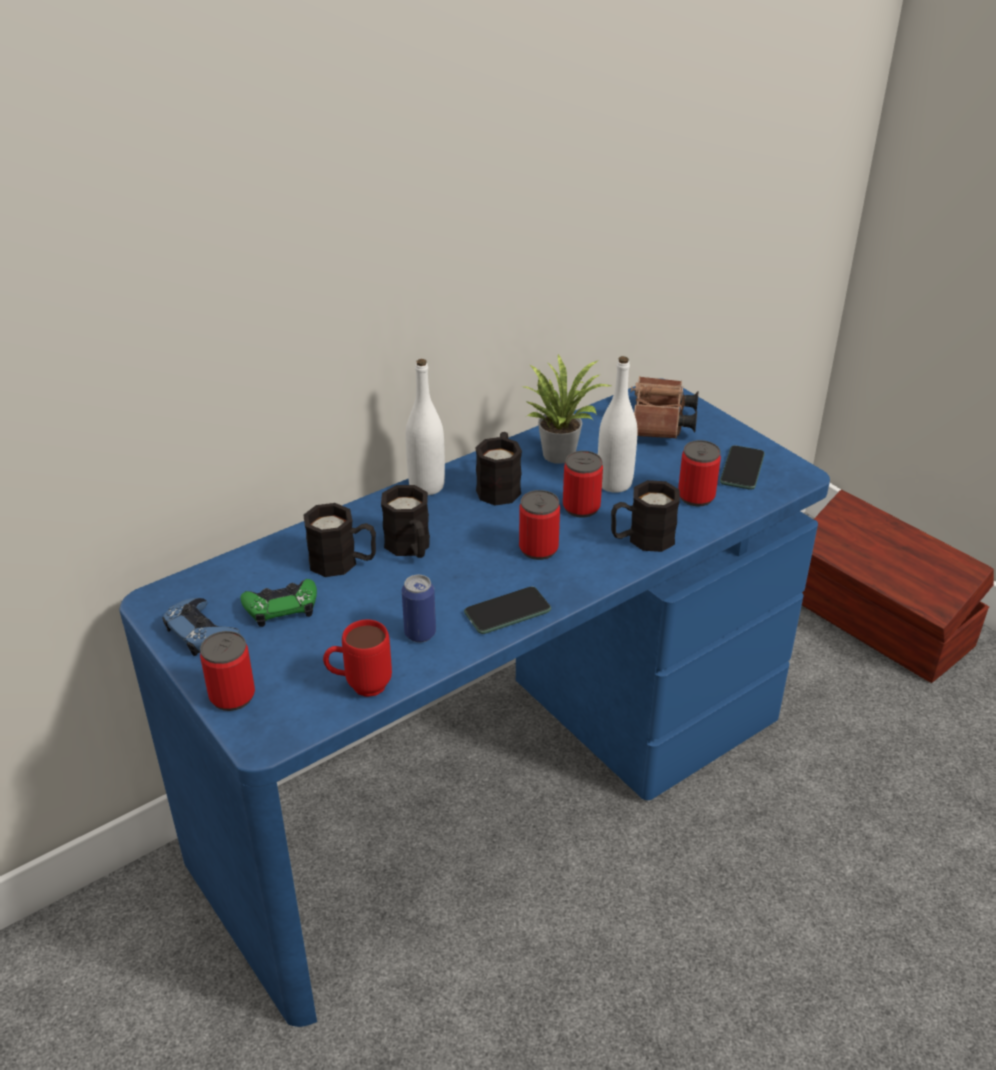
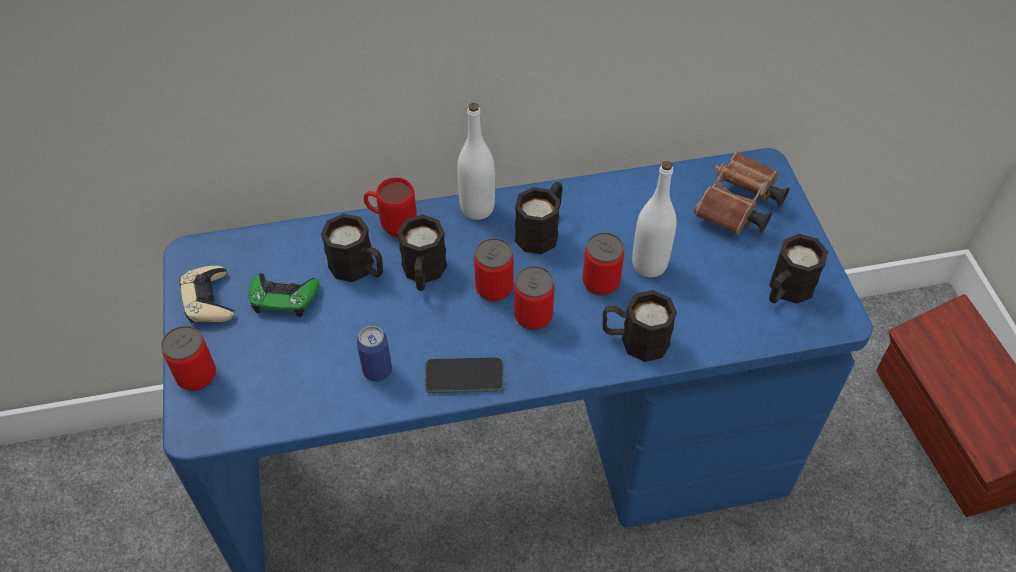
camera: 25 degrees right, 15 degrees up
(201, 632) = (208, 300): blue game controller -> beige game controller
(360, 686) = (297, 407): red mug -> red mug (392, 226)
(559, 452) = (620, 209): potted plant -> none
(696, 496) = (718, 308): can -> can (494, 288)
(742, 469) = (786, 291): phone -> black mug

